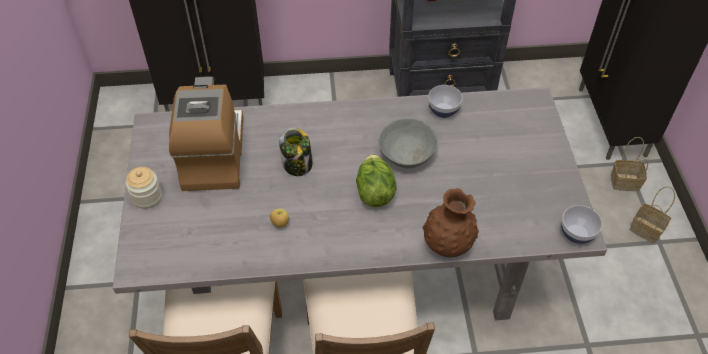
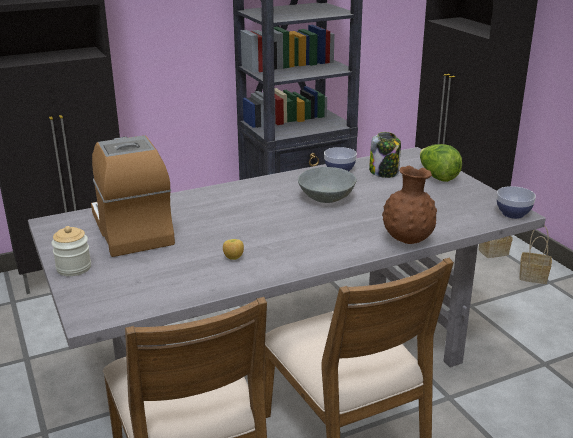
camera: 20 degrees left, 25 degrees down
(297, 164) = (225, 220): jar -> jar (384, 172)
(374, 192) = (313, 223): lettuce -> lettuce (437, 177)

